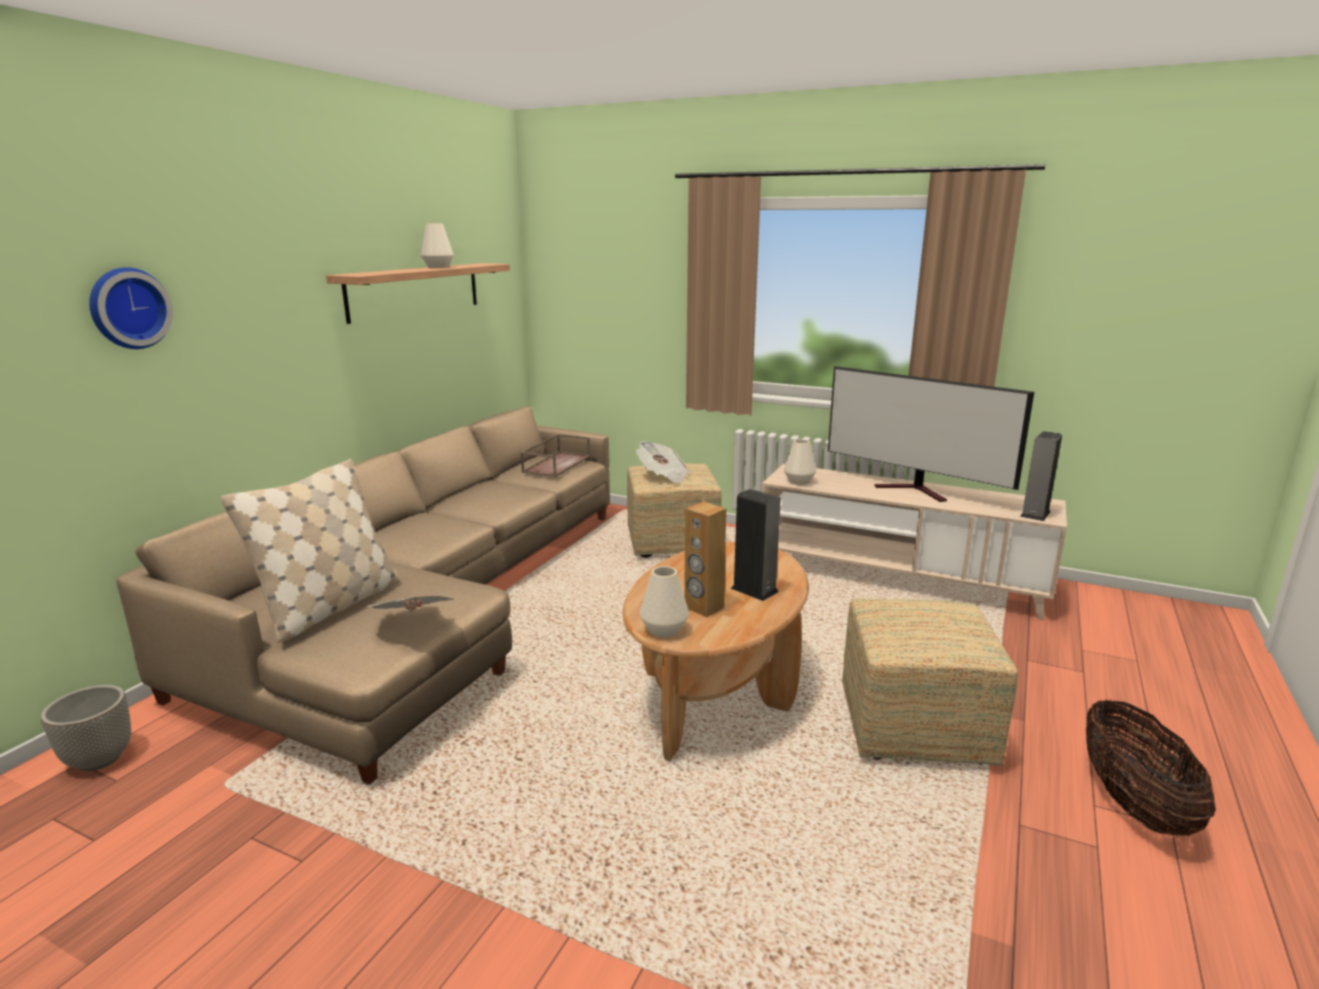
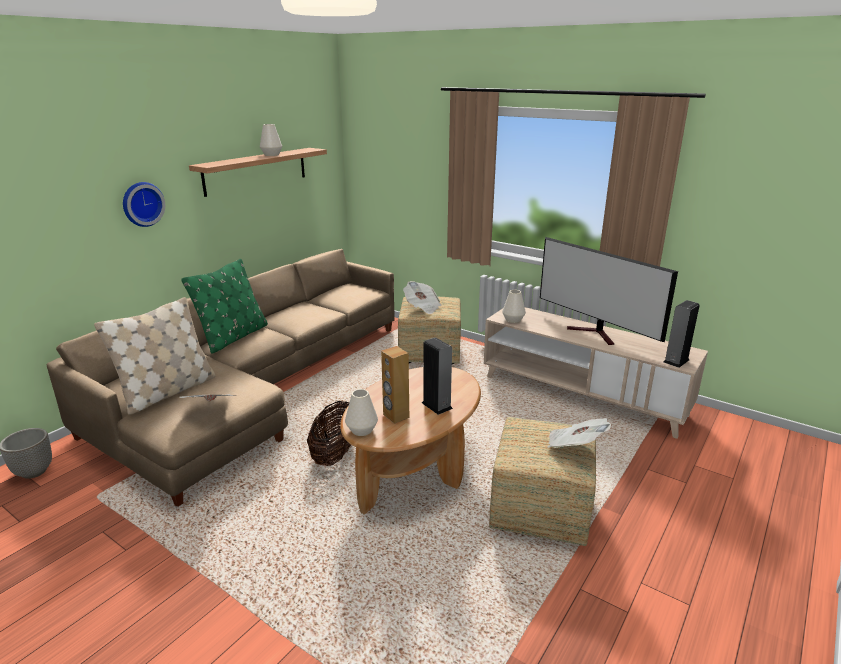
camera: 10 degrees right, 5 degrees up
(127, 308) = (51, 196): wall clock -> wall clock (142, 204)
(402, 529) = (233, 337): none -> green pillow
(556, 464) = (354, 292): brown tray -> none
(966, 624) = (574, 446): none -> newspaper
(1133, 804) = (670, 585): basket -> basket (334, 453)

